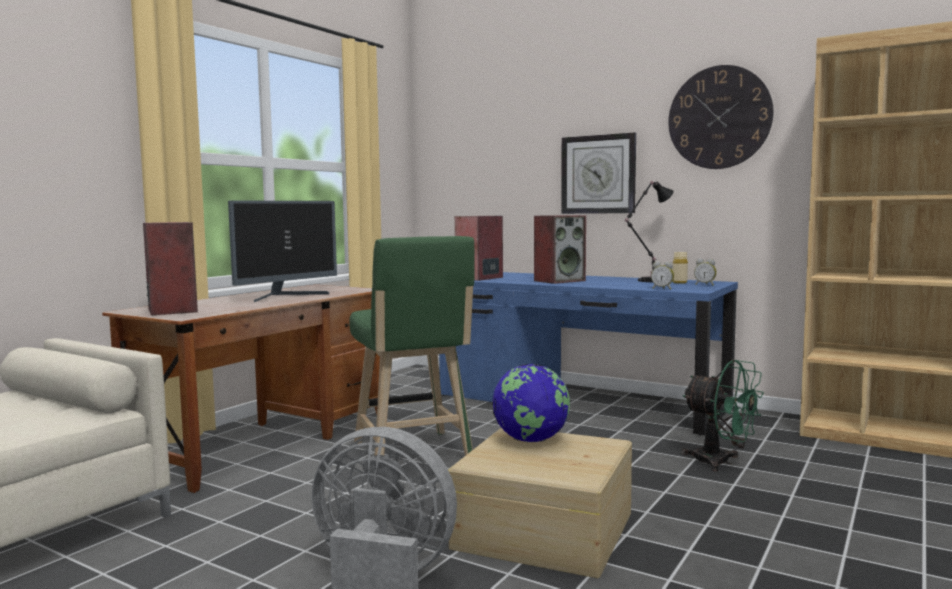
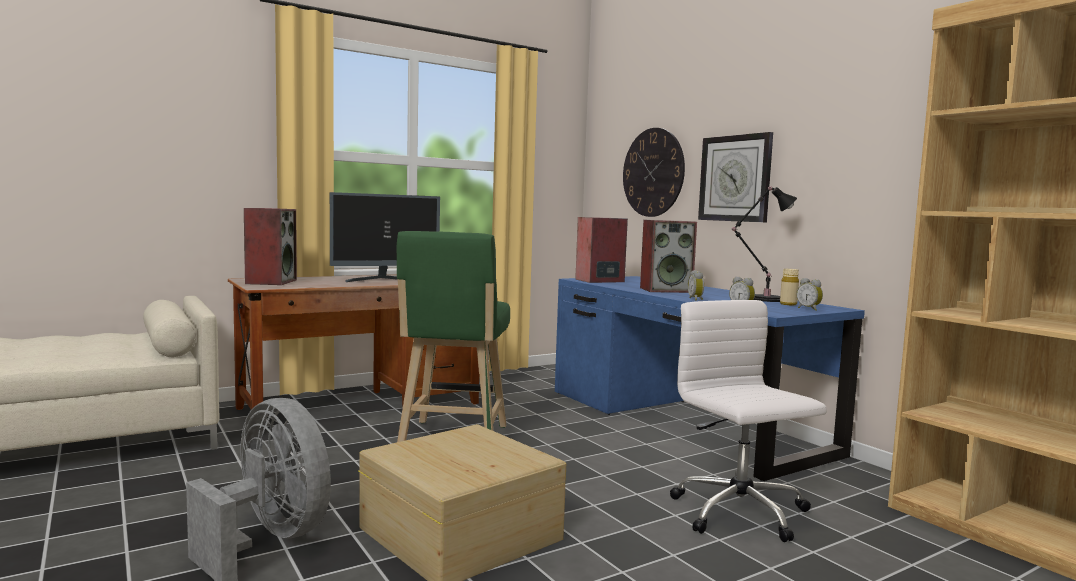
camera: 25 degrees right, 0 degrees up
(531, 440) = (473, 441): globe -> none
(608, 286) = (696, 299): none -> alarm clock
(719, 117) = (858, 113): wall clock -> wall clock (653, 172)
(721, 462) = (740, 513): green fan -> white office chair

